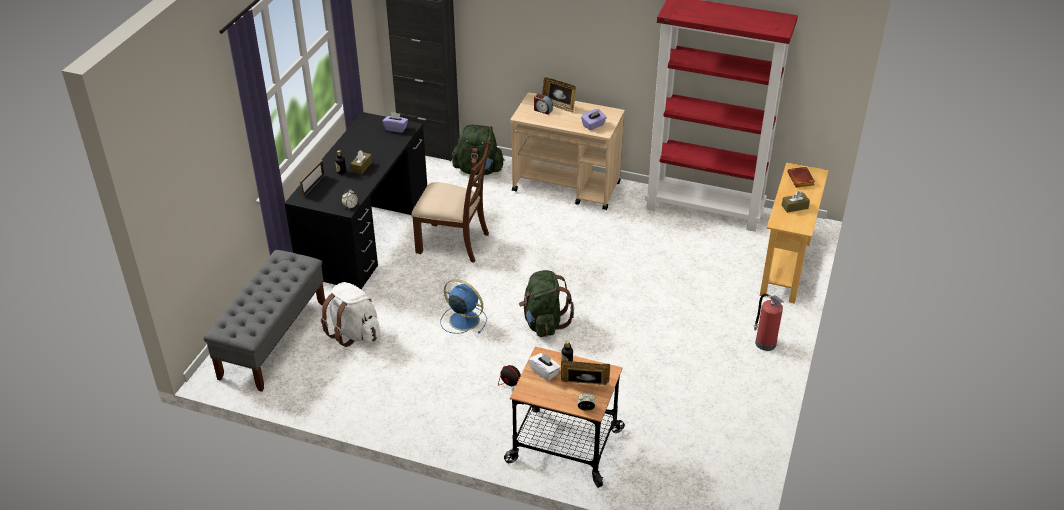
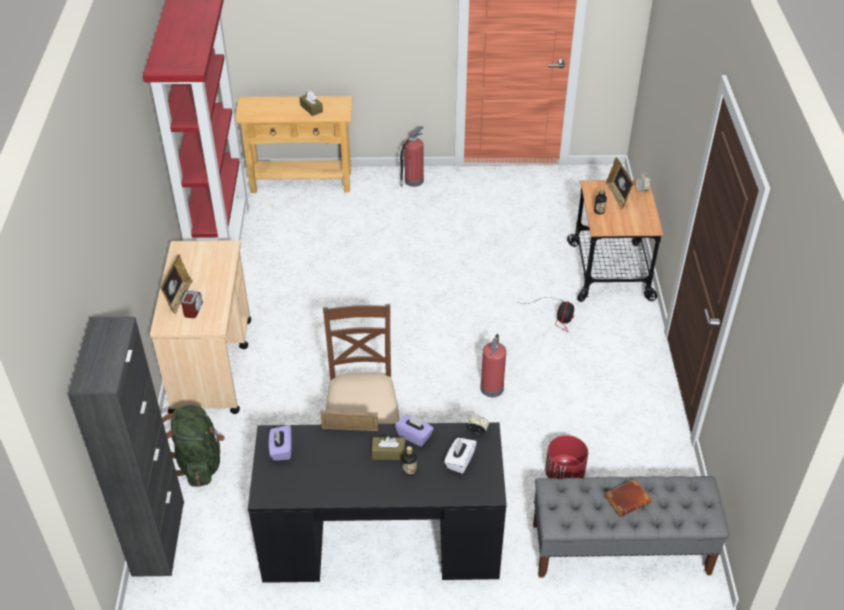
camera: 110 degrees left, 5 degrees up
(313, 186) = (454, 488): picture frame -> picture frame (350, 429)
(354, 333) = (564, 474): white backpack -> red planter
(463, 320) = (492, 387): blue fan -> fire extinguisher
(544, 323) = (463, 324): green backpack -> none
(544, 372) = (618, 221): white tissue box -> white tissue box (459, 461)
(593, 125) = (216, 258): purple tissue box -> purple tissue box (414, 436)
(801, 180) = (263, 109): brown book -> brown book (627, 499)

